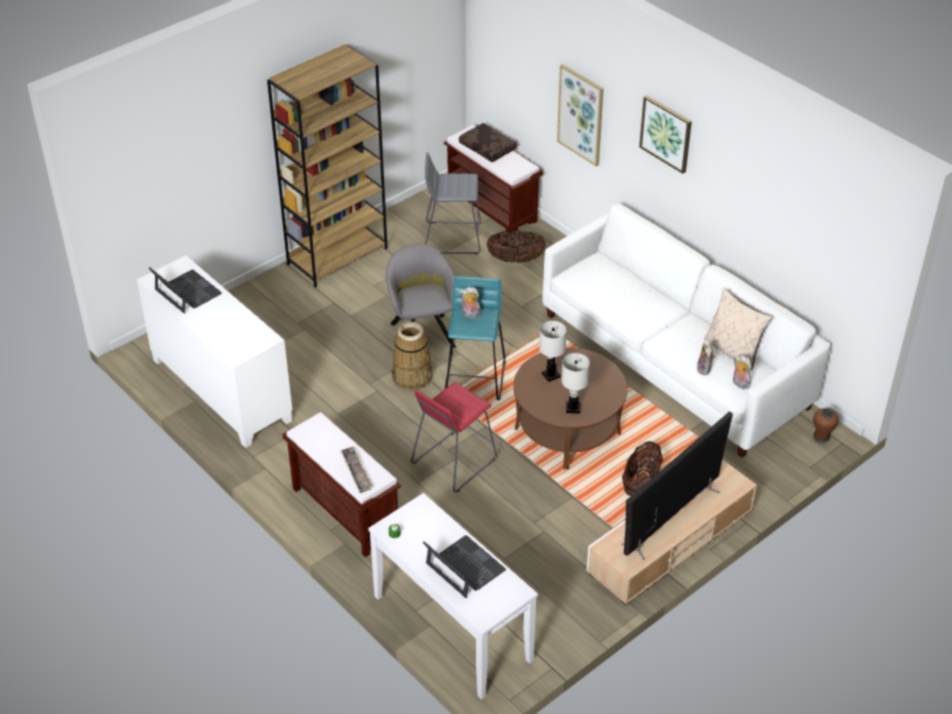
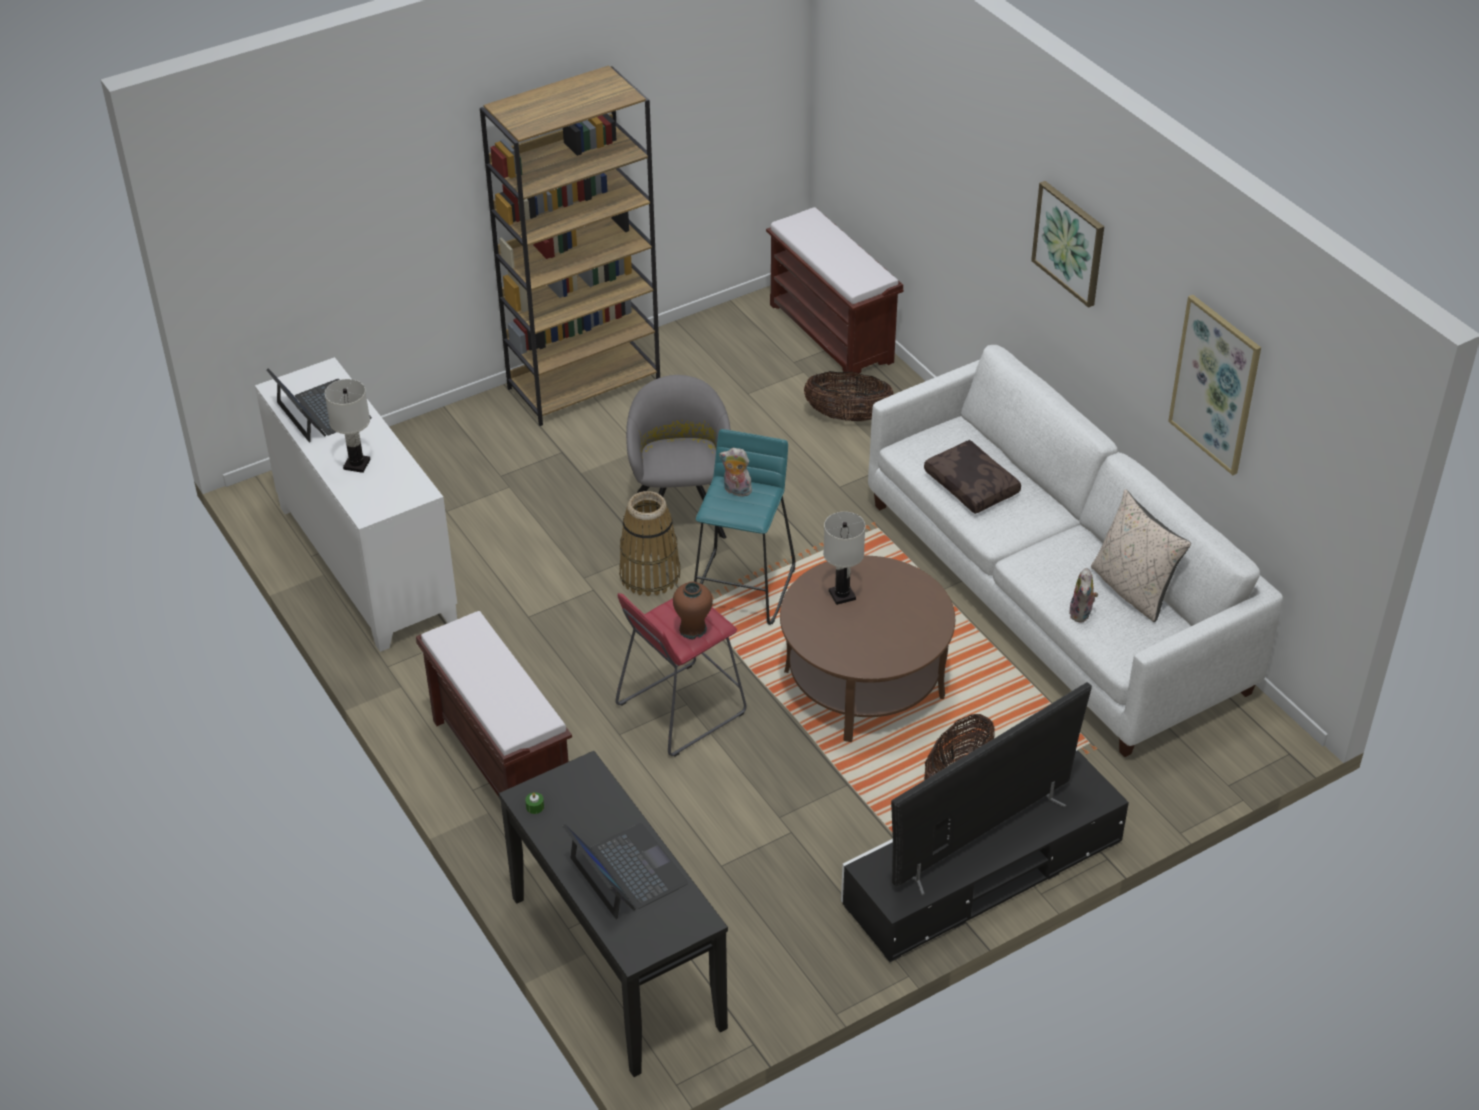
camera: 10 degrees right, 0 degrees up
(356, 472) = (507, 707): tray -> none
(452, 238) = (760, 374): grey stool -> none
(452, 628) = (616, 962): white console table -> black console table
(488, 148) = (828, 243): brown pillow -> brown pillow (973, 485)
(573, 408) = (863, 649): white table lamp -> white table lamp (356, 464)
(581, 114) = (957, 204): picture -> picture (1215, 384)
(670, 541) = (982, 873): beige tv stand -> black tv stand
(739, 384) = (1130, 642): plush toy -> none
(821, 437) = (1258, 740): brown vase -> brown vase (693, 629)

